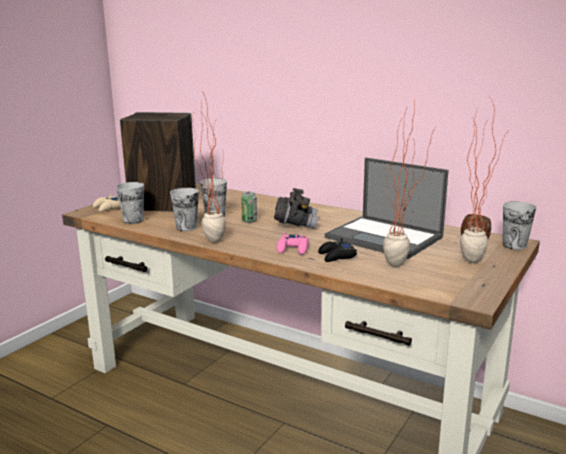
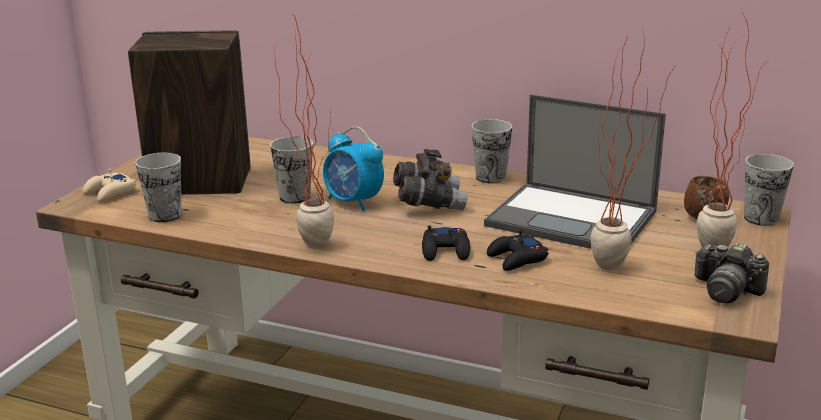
camera: 10 degrees left, 5 degrees up
(186, 227) = (259, 223): cup -> cup (490, 177)
(249, 220) = (353, 202): can -> alarm clock
(293, 249) = (446, 250): pink game controller -> black game controller
(470, 283) = (726, 290): none -> camera

